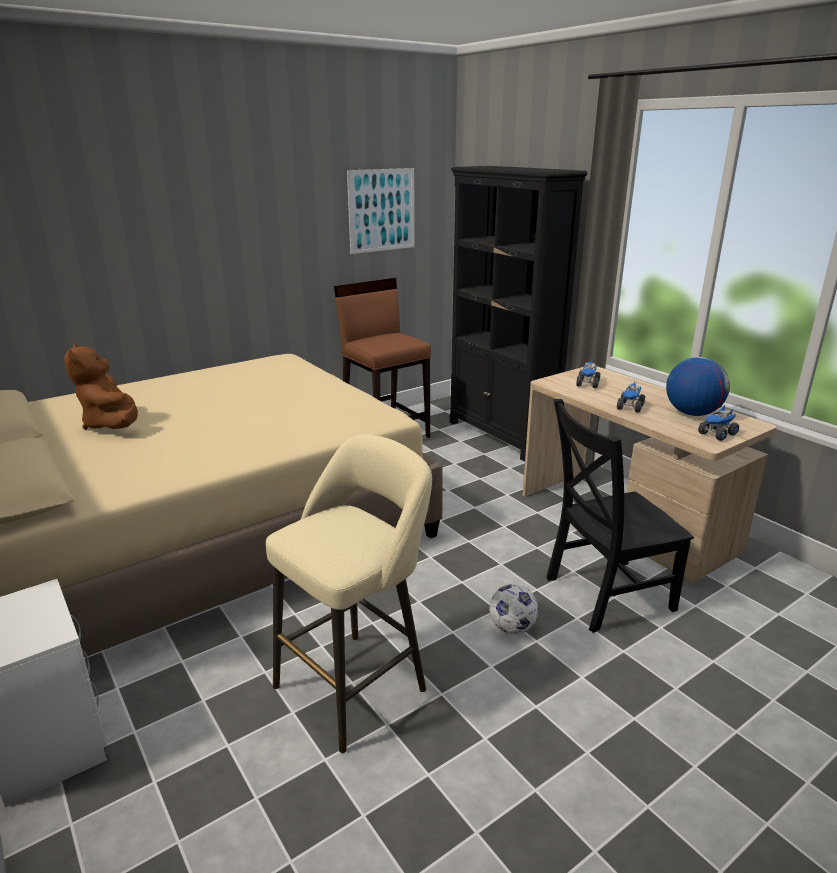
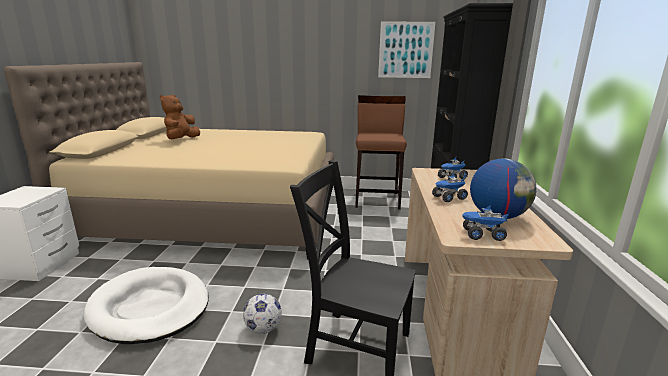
camera: 40 degrees right, 5 degrees down
(356, 683) = (150, 308): beige stool -> white dog bed

